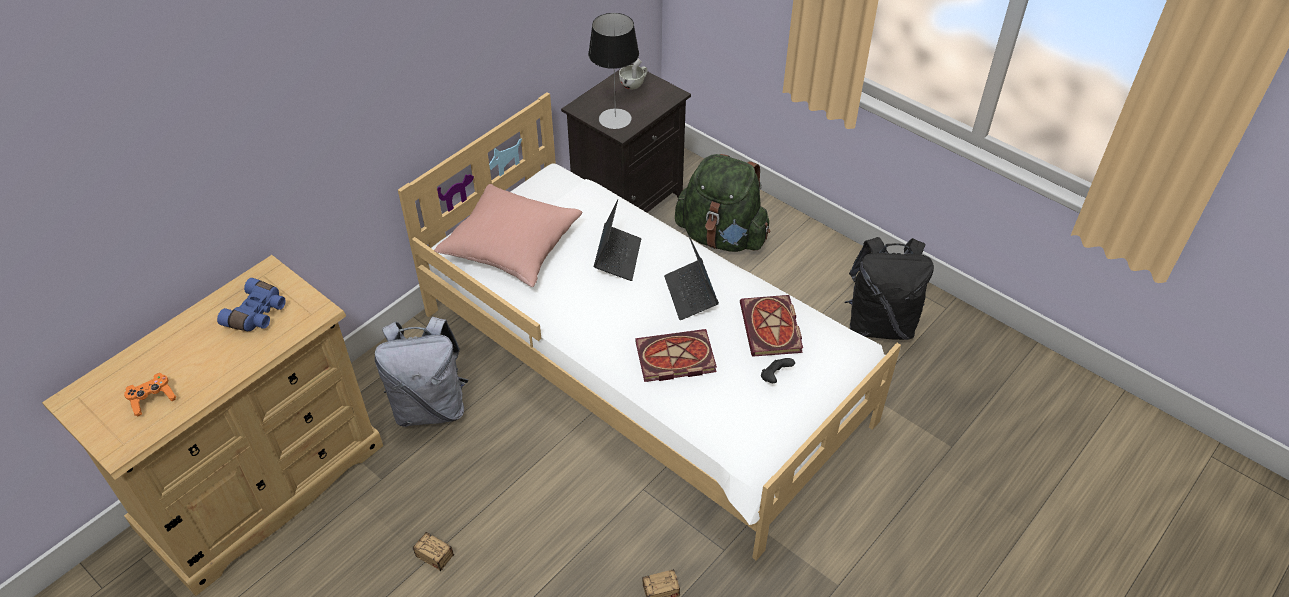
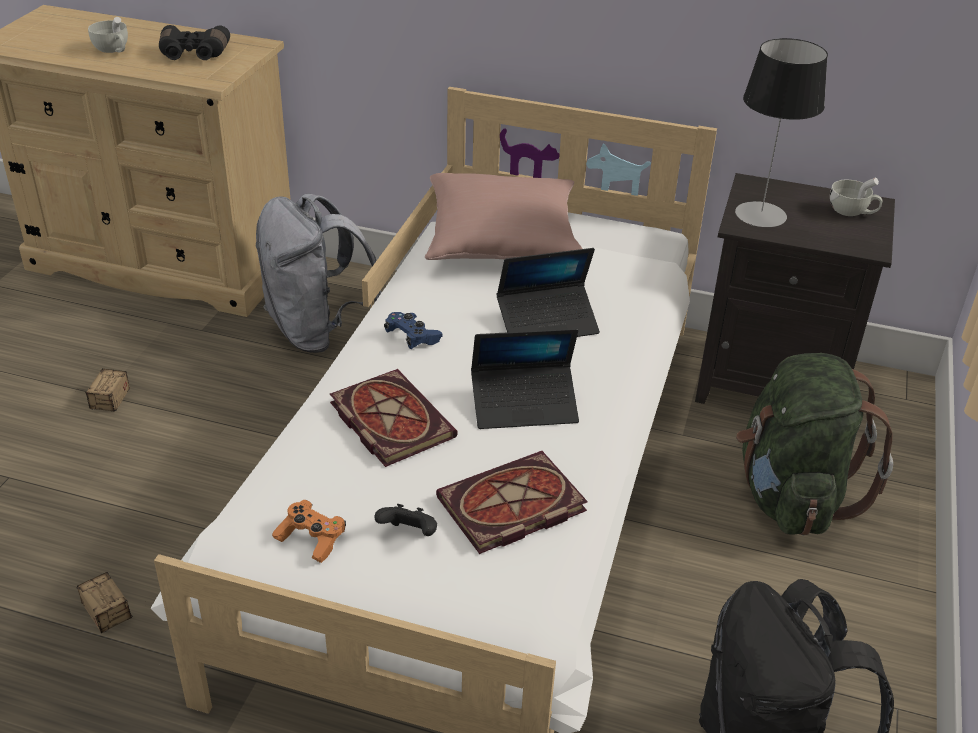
camera: 65 degrees right, 10 degrees down
(152, 399) = (60, 41): orange game controller -> orange game controller (311, 539)
(205, 364) = (113, 50): none -> white cup
(258, 314) = (193, 55): blue binoculars -> black binoculars
(597, 324) = (412, 337): none -> blue game controller
(690, 294) = (524, 405): laptop -> laptop turned 150 degrees counterclockwise

